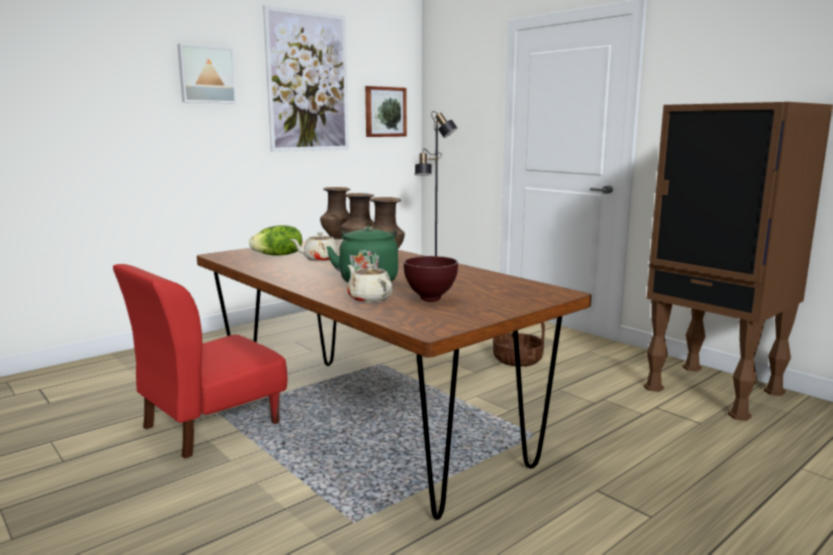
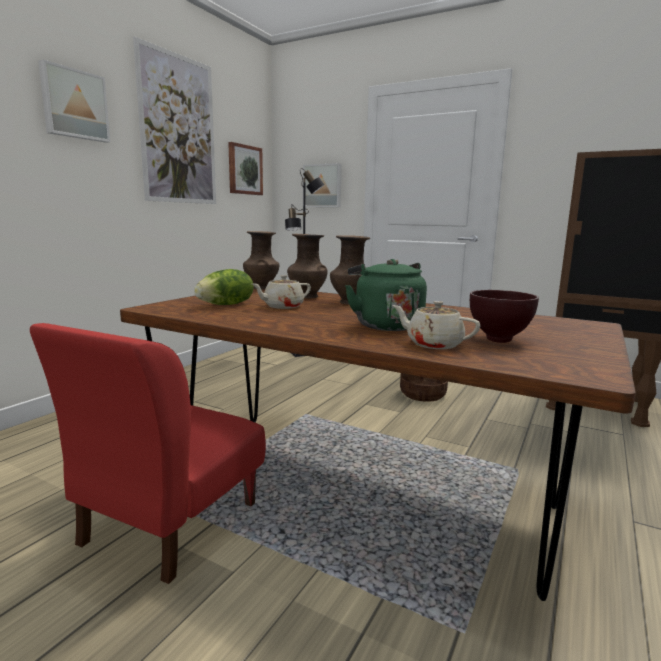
camera: 20 degrees left, 0 degrees up
(466, 126) = (323, 186): none -> picture

